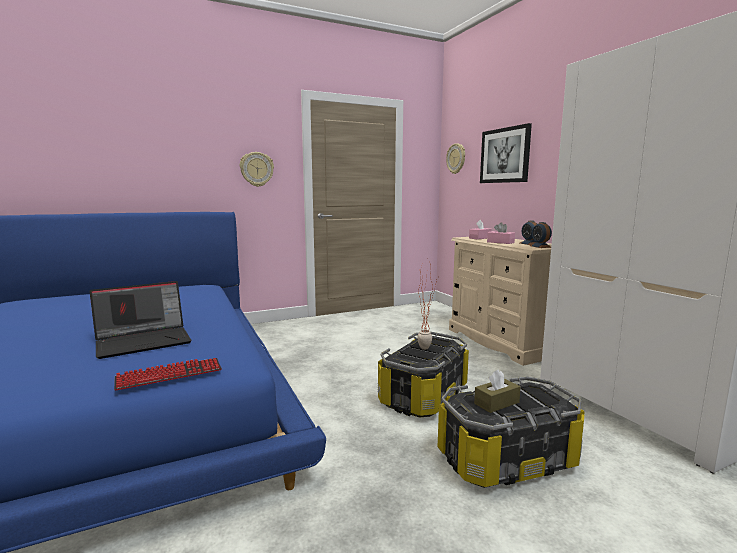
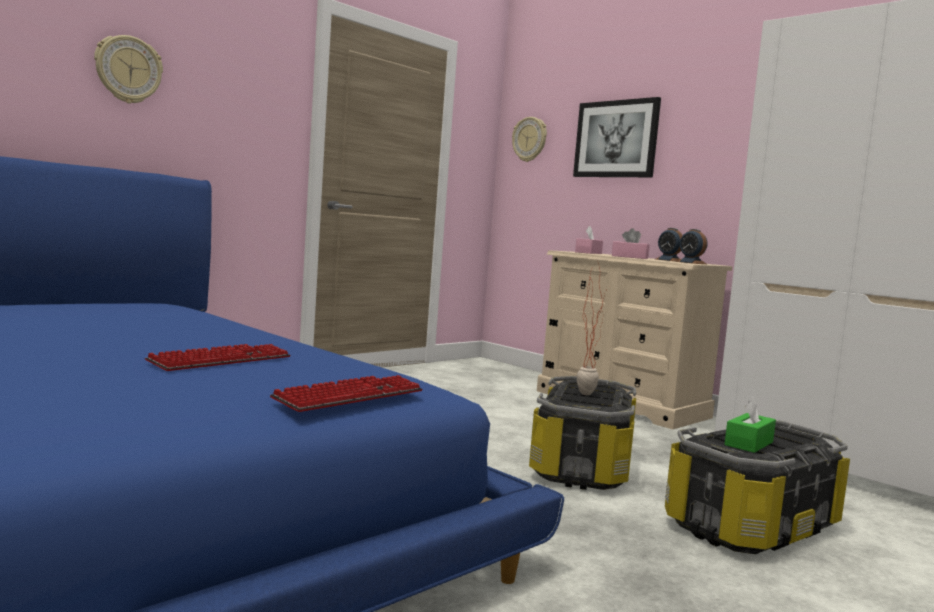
camera: 20 degrees left, 5 degrees down
(145, 341) = (221, 360): laptop -> keyboard
(256, 169) = (240, 114): wall clock -> wall clock (128, 70)
(496, 403) = (749, 443): brown tissue box -> green tissue box

